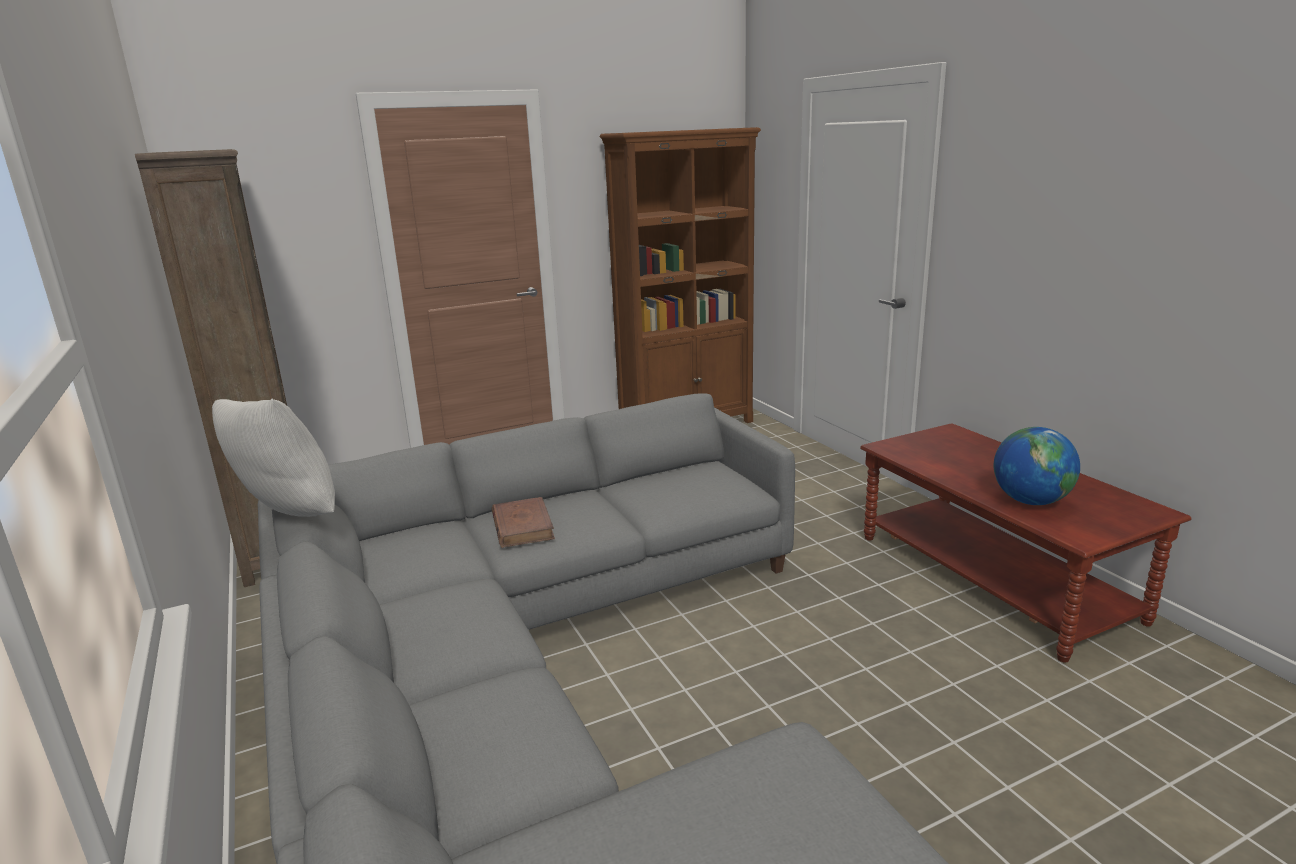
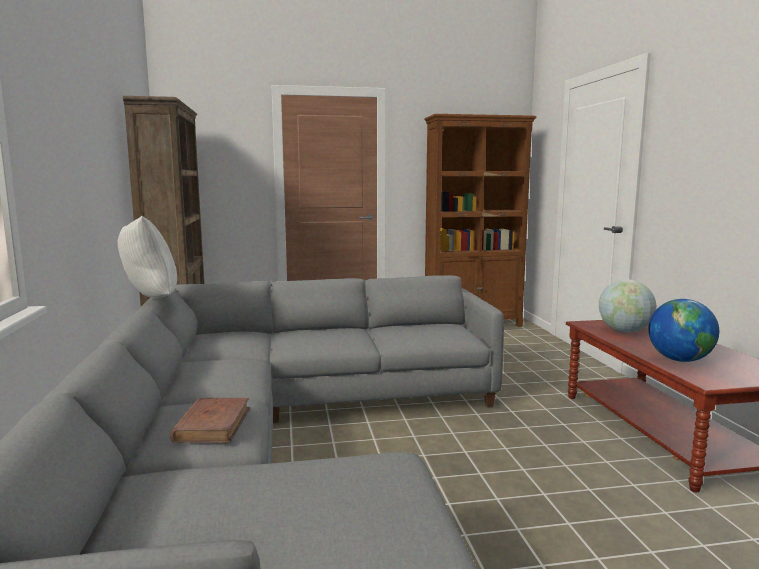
camera: 15 degrees right, 10 degrees down
(522, 526) = (301, 337): brown book -> brown book (213, 424)
(940, 455) = (624, 331): none -> globe

